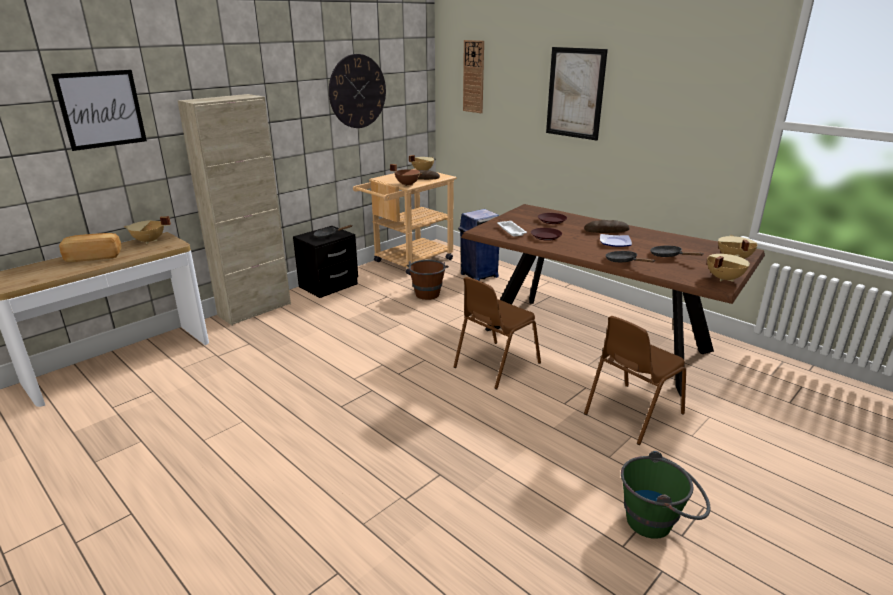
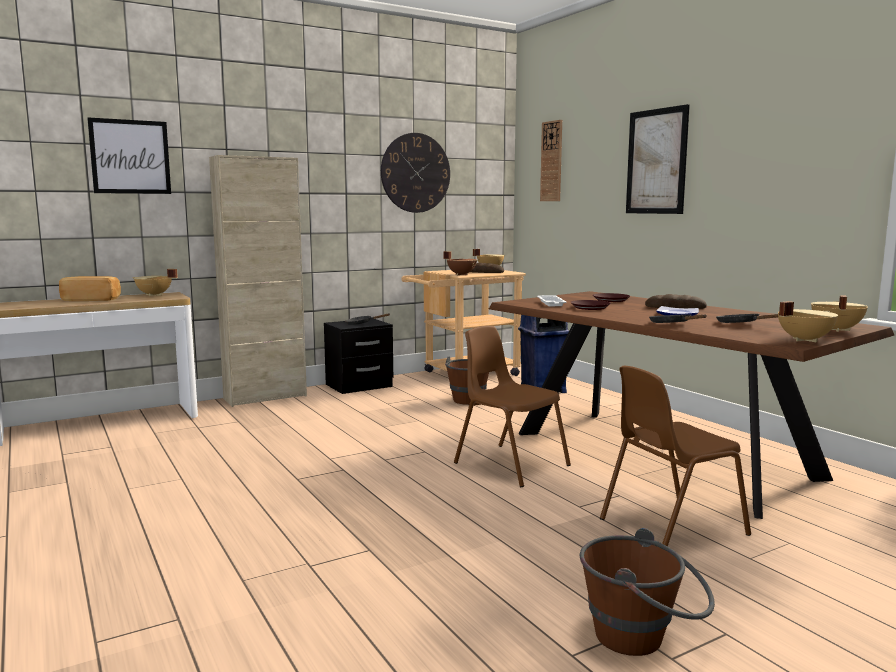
camera: 15 degrees right, 15 degrees down
(495, 365) = (510, 464): brown chair -> brown chair turned 75 degrees clockwise
(658, 522) = (643, 639): green bucket -> brown bucket

